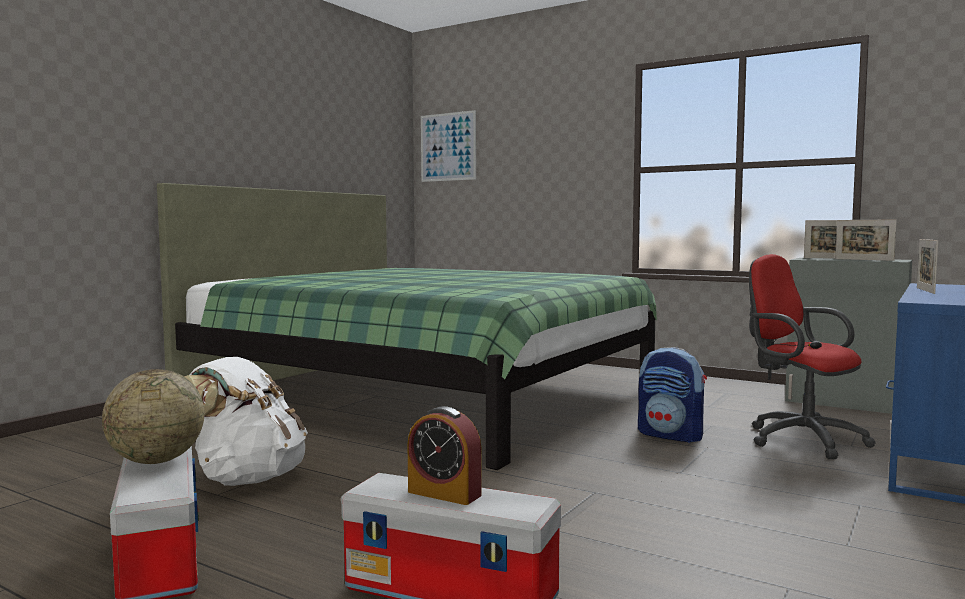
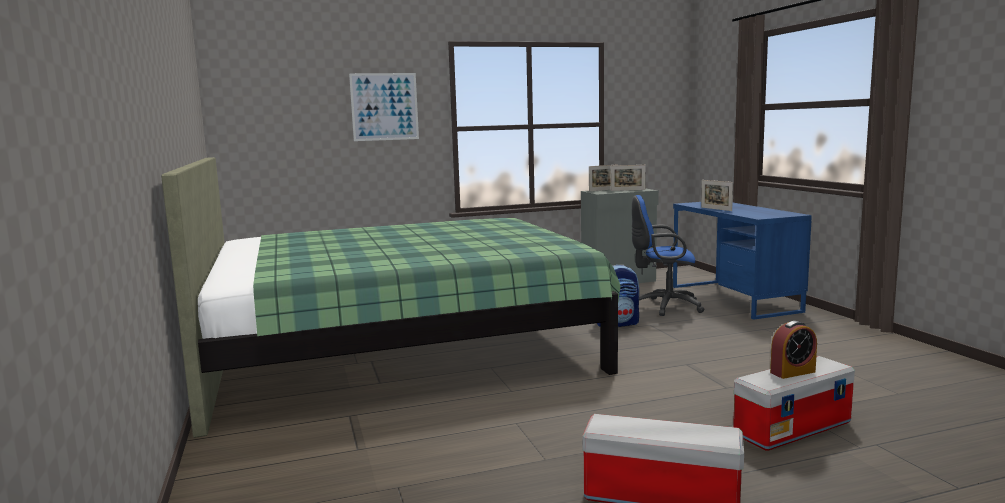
camera: 50 degrees left, 5 degrees up
(156, 461) = (639, 427): globe -> none
(246, 479) = (522, 443): white backpack -> none
(448, 147) = (252, 101): picture -> picture (384, 106)
(799, 439) = (664, 307): red office chair -> blue office chair

